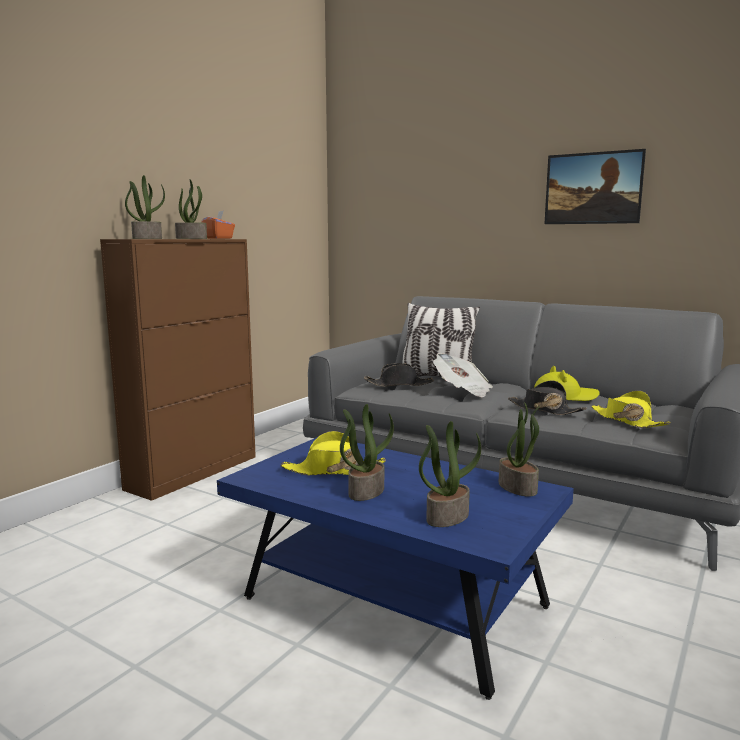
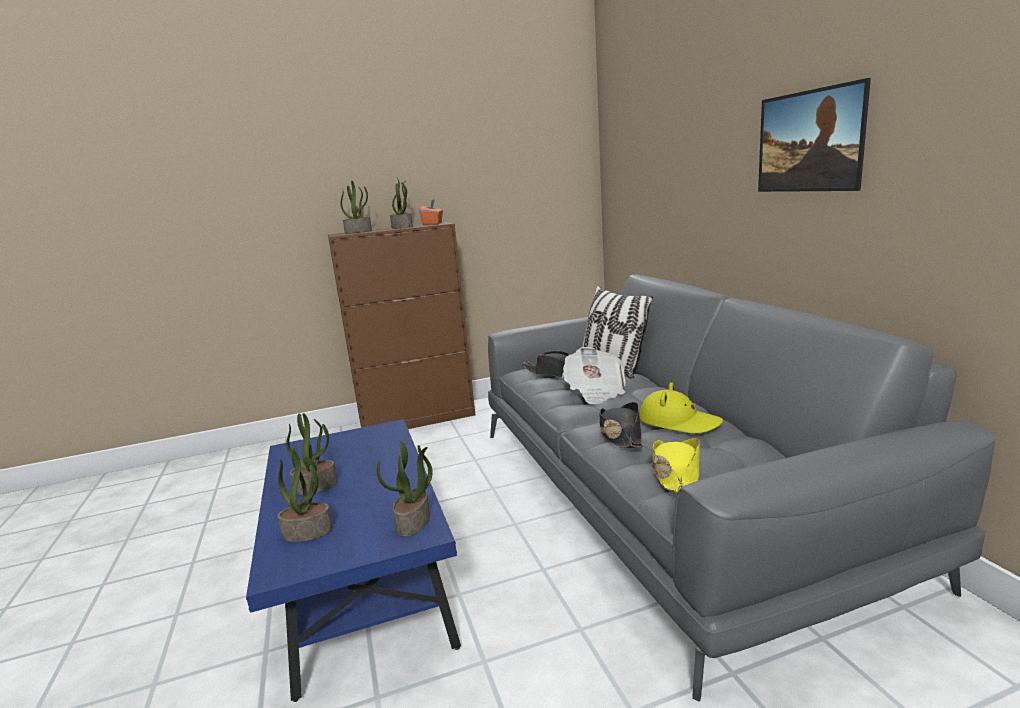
camera: 40 degrees right, 5 degrees up
(332, 470) = (338, 458): yellow hat -> none

